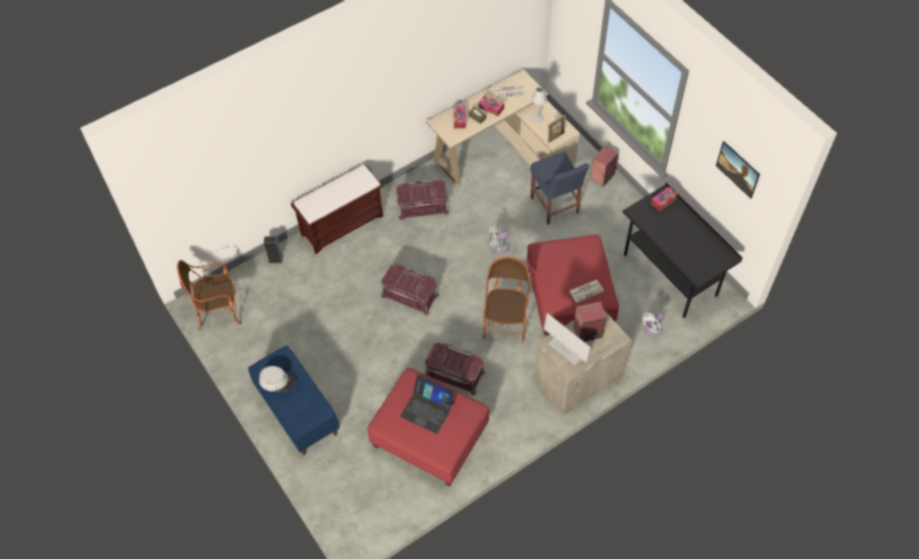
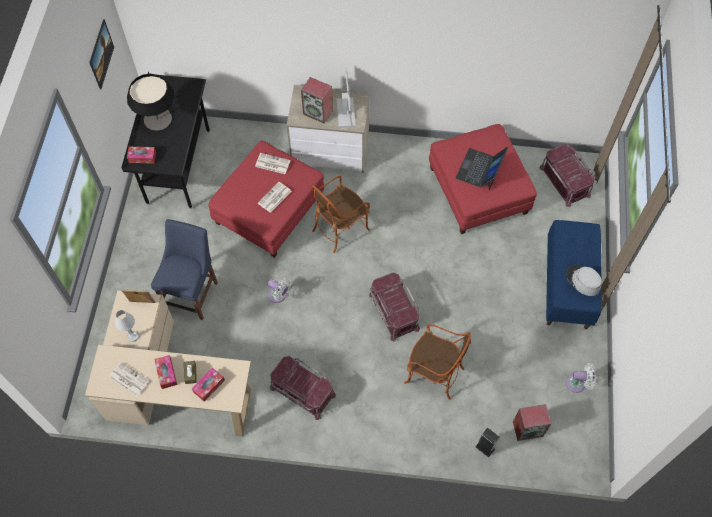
camera: 140 degrees left, 5 degrees up
(218, 312) = (577, 432): armchair -> armchair (433, 374)
(342, 224) = (392, 434): brown bench -> none
(427, 409) = (480, 169): laptop -> laptop turned 135 degrees counterclockwise
(454, 374) = (419, 219): red storage box -> red storage box (565, 181)
(556, 269) = (274, 198): none -> newspaper
(602, 177) = (122, 288): speaker -> speaker (528, 428)
(652, 330) = (240, 140): white fan -> white fan (578, 383)
(689, 233) = (157, 119): none -> table lamp

